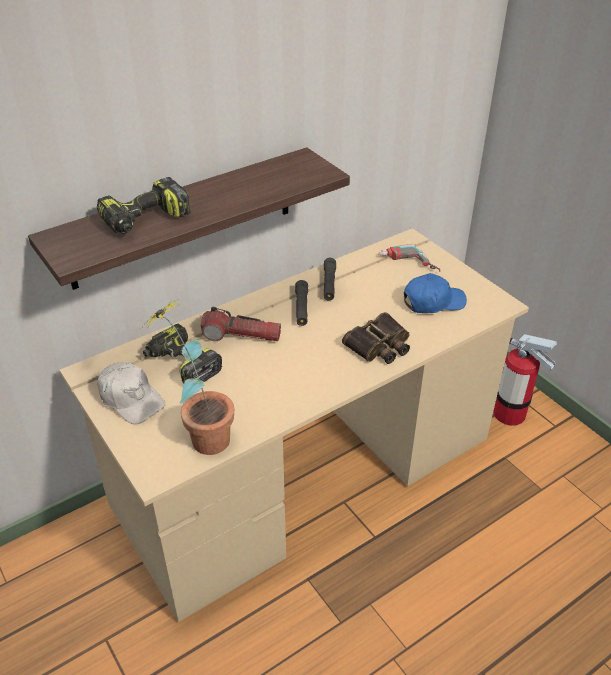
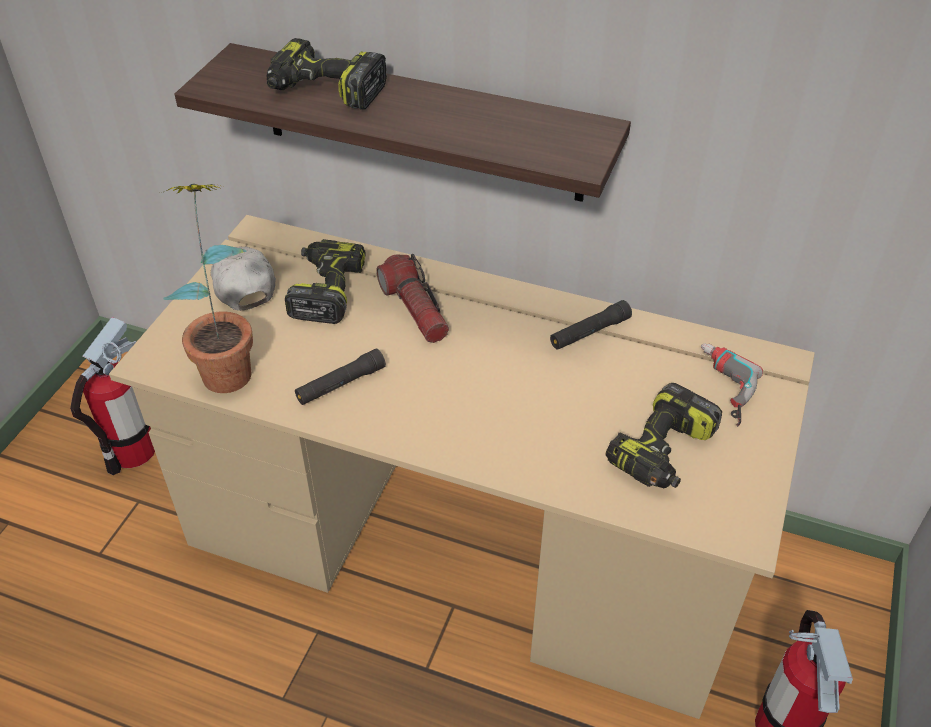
camera: 55 degrees right, 5 degrees up
(53, 623) = (132, 451): none -> fire extinguisher
(131, 399) = (243, 284): white cap -> white cap turned 150 degrees clockwise
(301, 308) = (515, 332): black flashlight -> black flashlight (341, 384)
(379, 346) = (513, 439): binoculars -> none
(433, 302) = (663, 452): blue cap -> power drill

